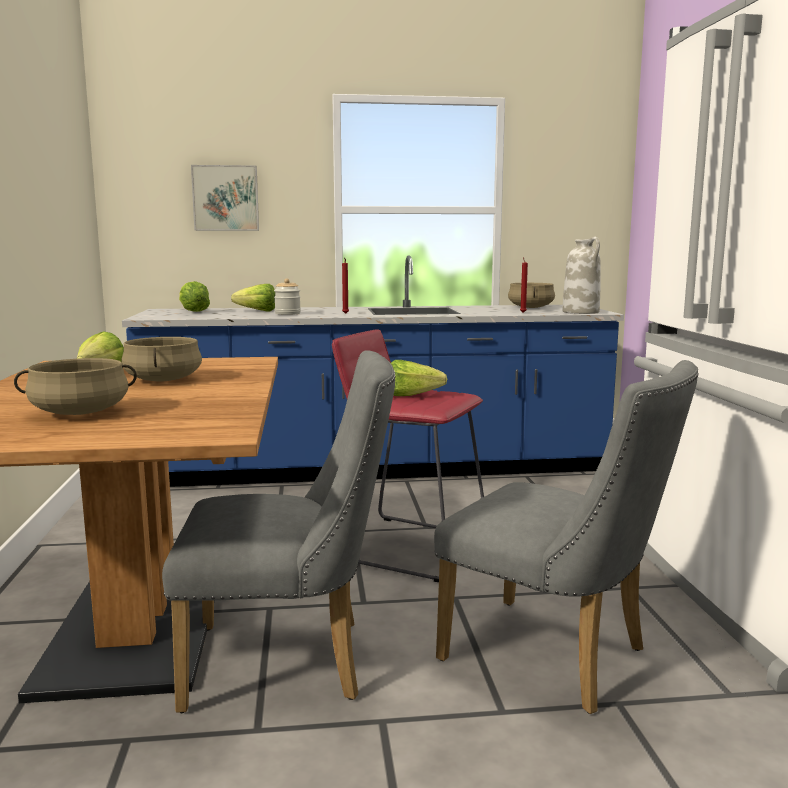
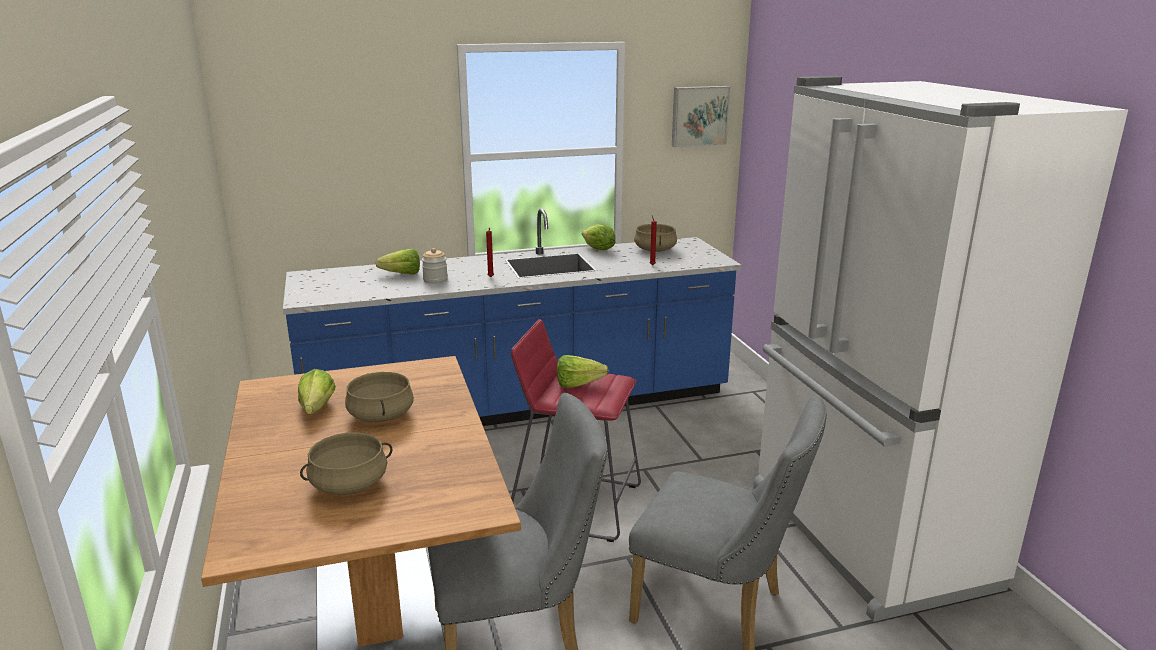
camera: 10 degrees left, 10 degrees up
(193, 312) = (339, 279): lettuce -> lettuce (598, 249)
(226, 198) = (354, 153): picture -> picture (699, 116)
(581, 312) = (703, 261): white vase -> none

